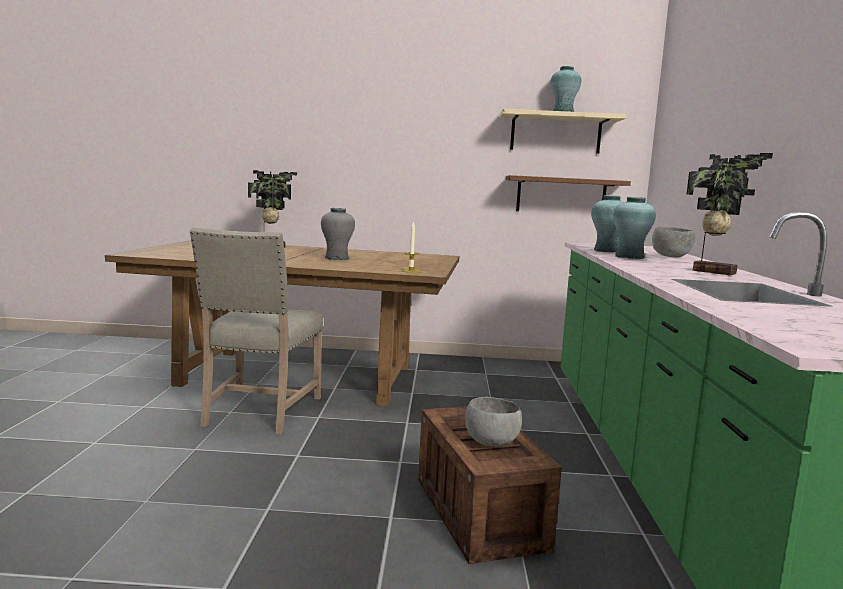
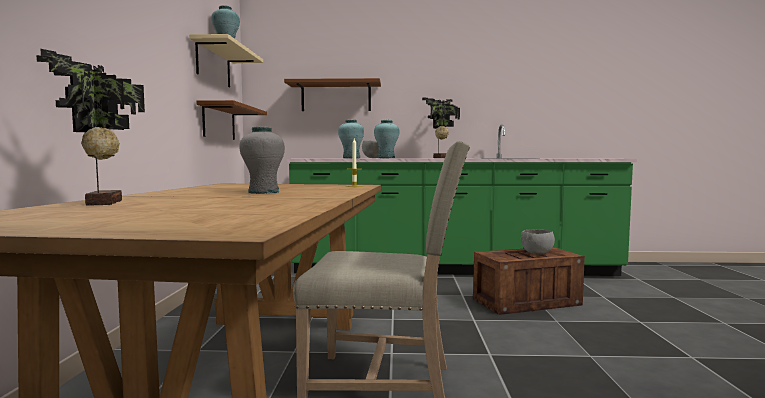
camera: 90 degrees left, 5 degrees down
(696, 156) = (336, 97): none -> brown shelf

